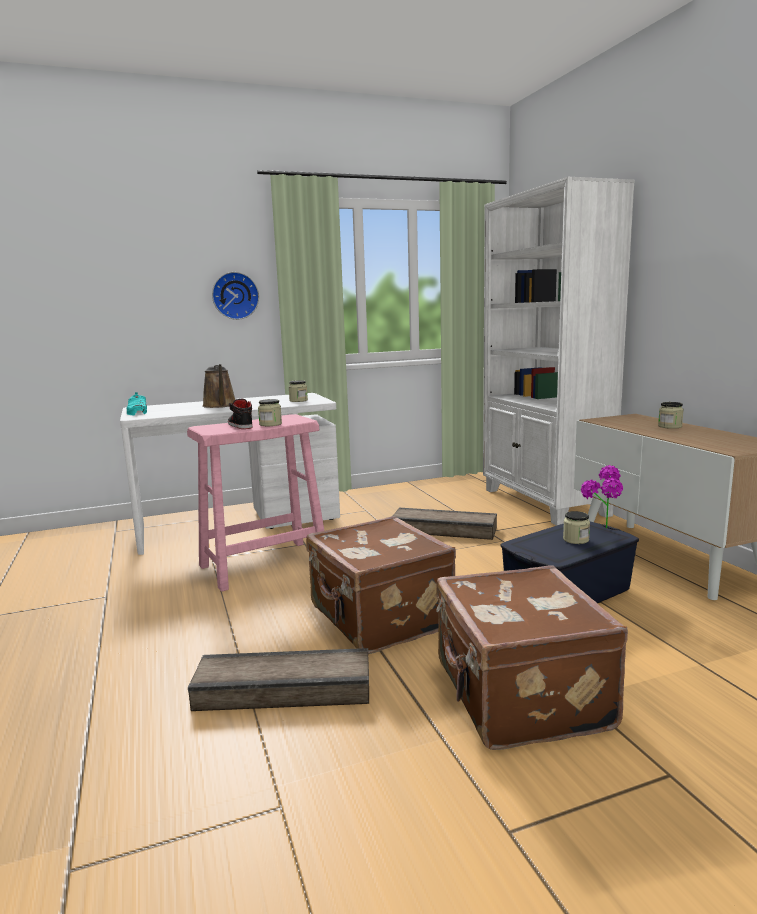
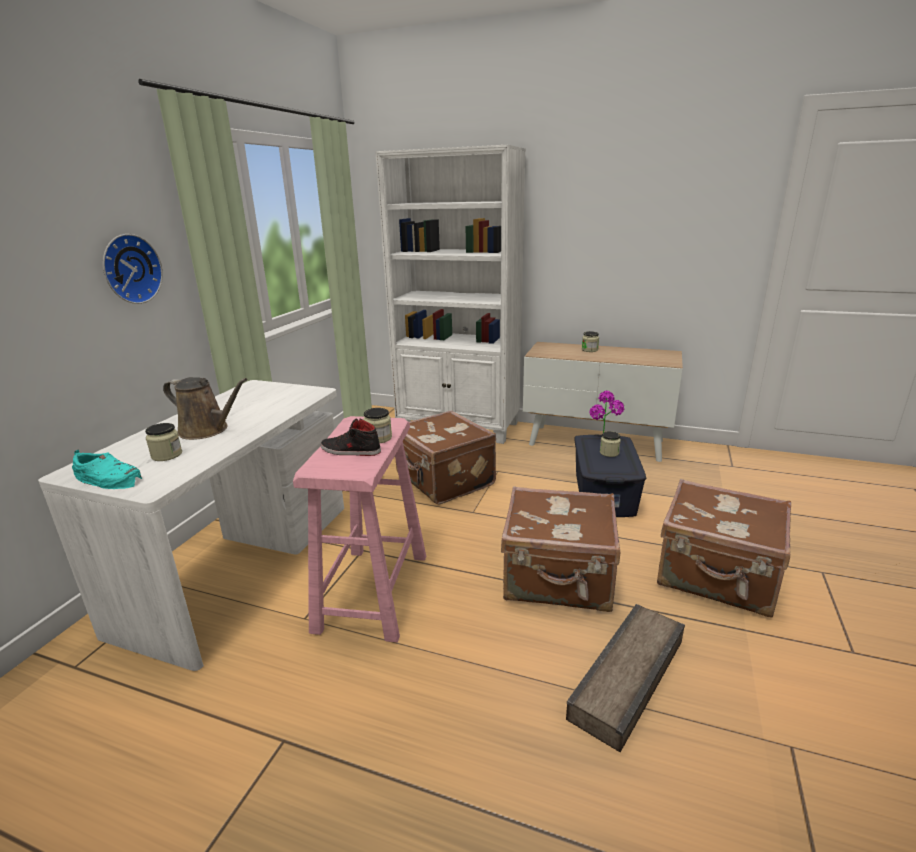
camera: 50 degrees left, 10 degrees up
(298, 400) = (283, 396): jar -> jar (167, 455)
(444, 530) = (444, 480): crate -> brown suitcase

